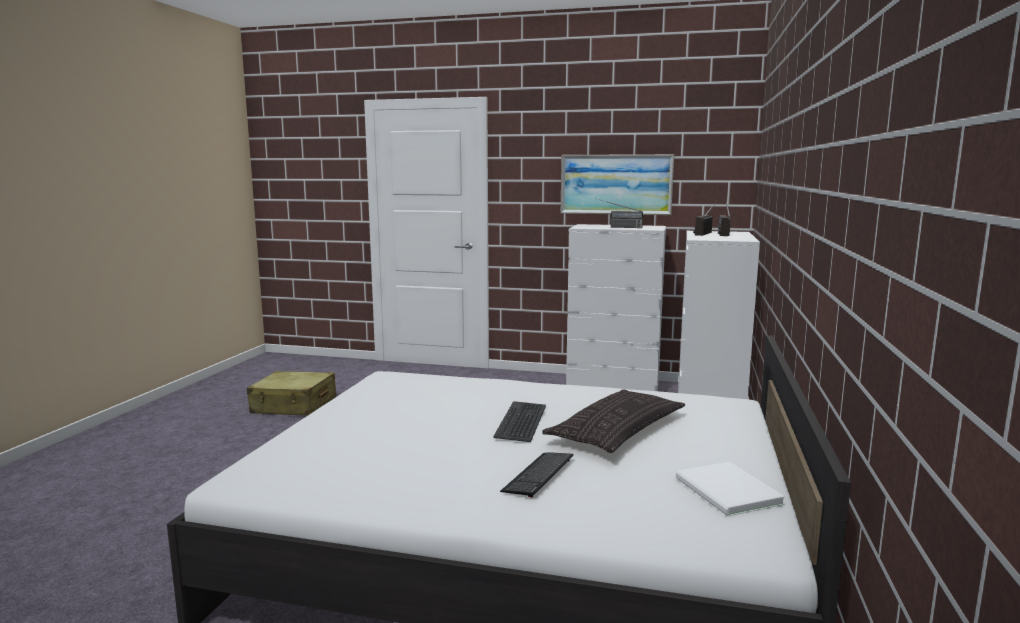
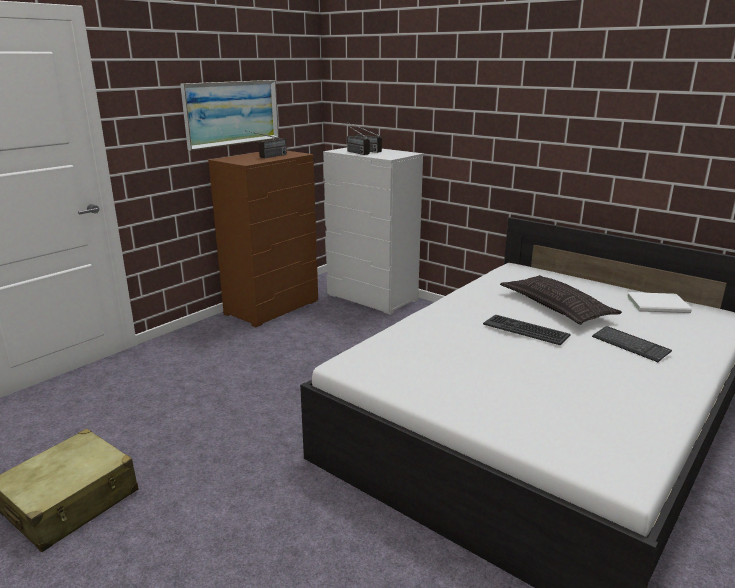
camera: 65 degrees left, 10 degrees up
(613, 387) = (272, 308): white dresser -> brown dresser

